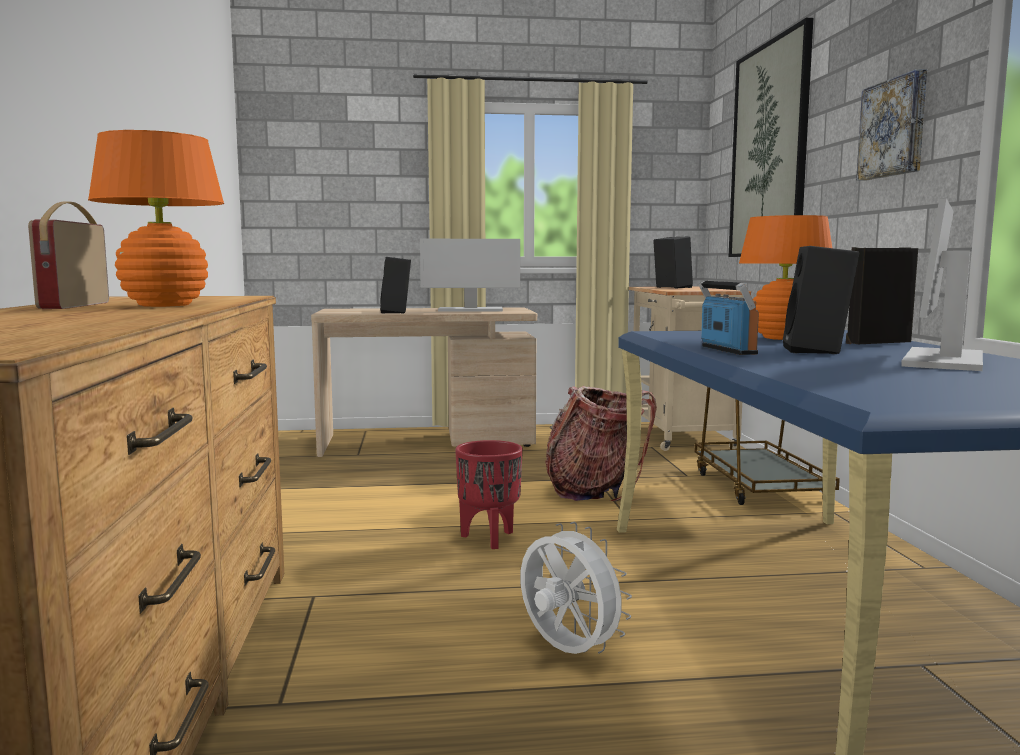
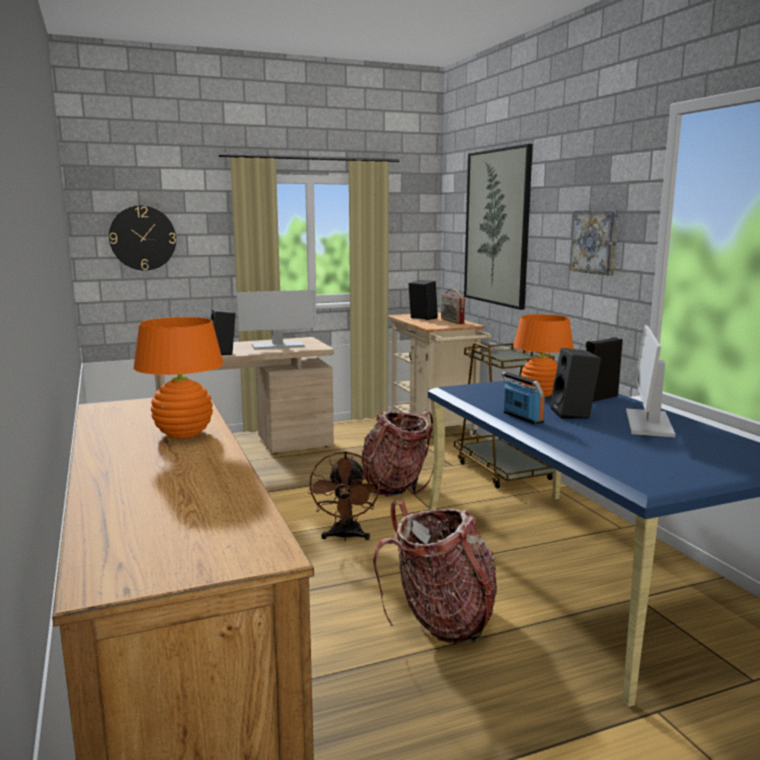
camera: 15 degrees left, 5 degrees up
(73, 305) = (118, 439): radio -> radio (451, 321)
(322, 178) = (143, 238): none -> wall clock
(490, 538) = (345, 537): red planter -> brown fan
(567, 652) = (441, 620): white fan -> backpack

